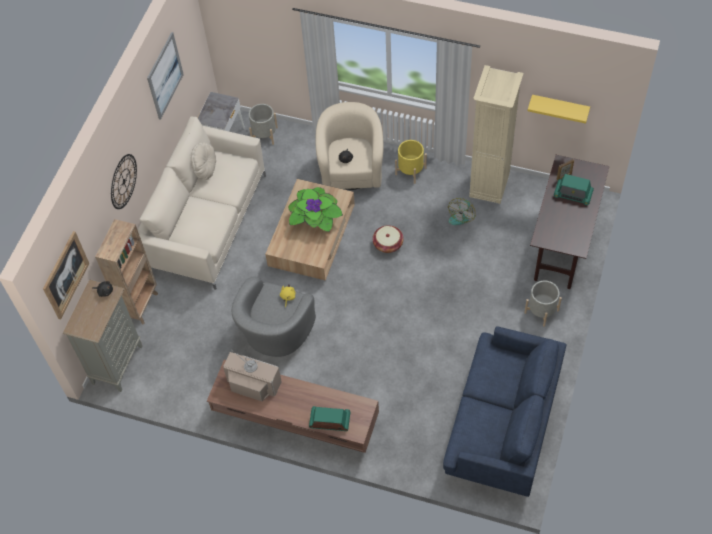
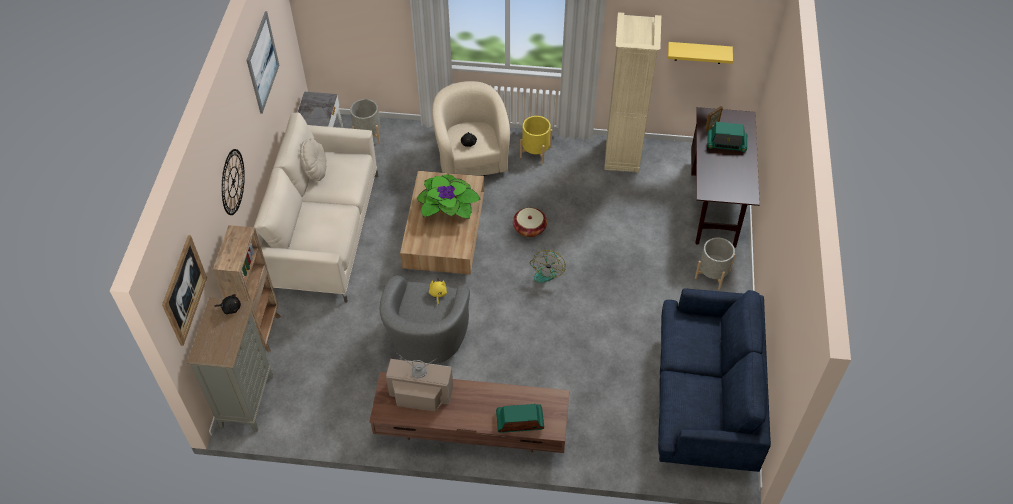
camera: 15 degrees left, 5 degrees down
(461, 215) = (600, 189): fan -> fan (546, 270)

